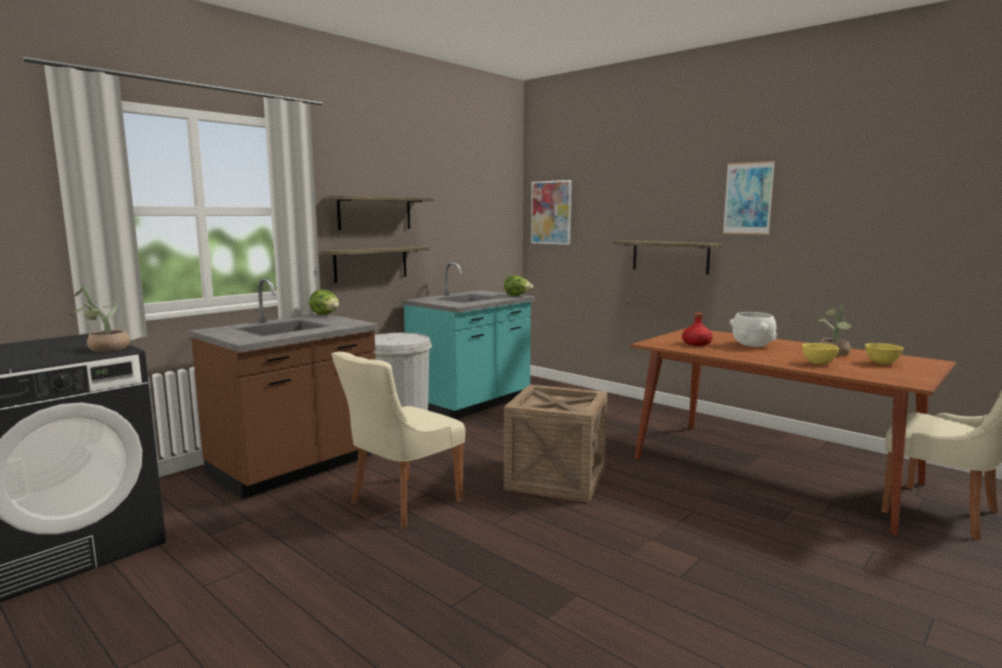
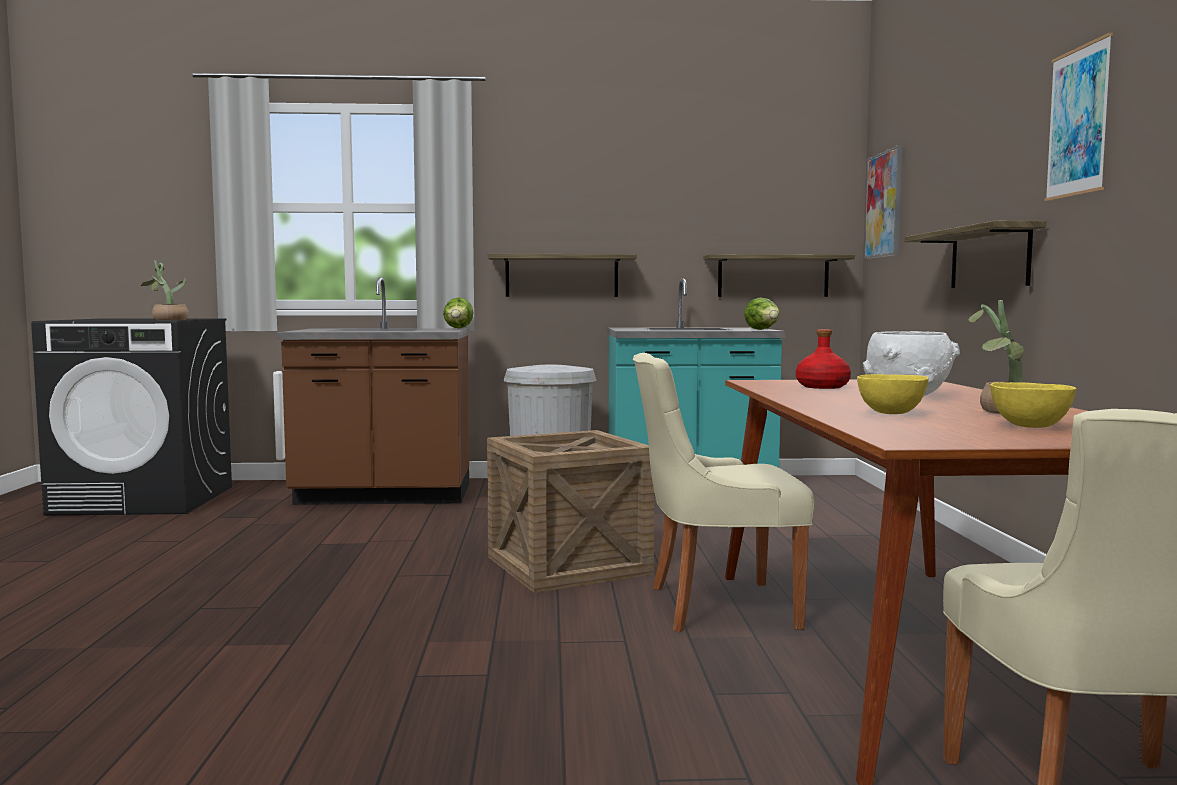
camera: 45 degrees right, 5 degrees down
(375, 213) = (570, 211): shelf -> shelf (773, 276)
(402, 502) = (378, 539): beige chair -> beige chair (716, 606)

